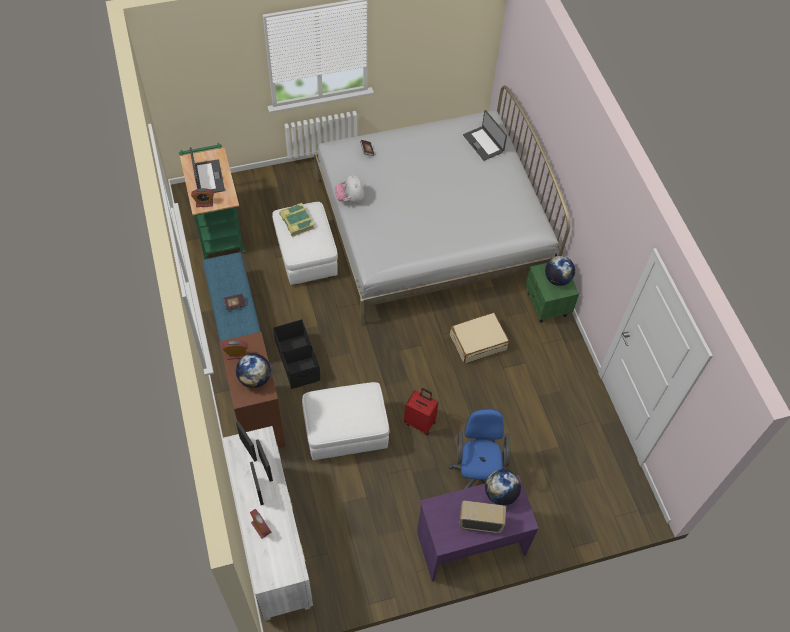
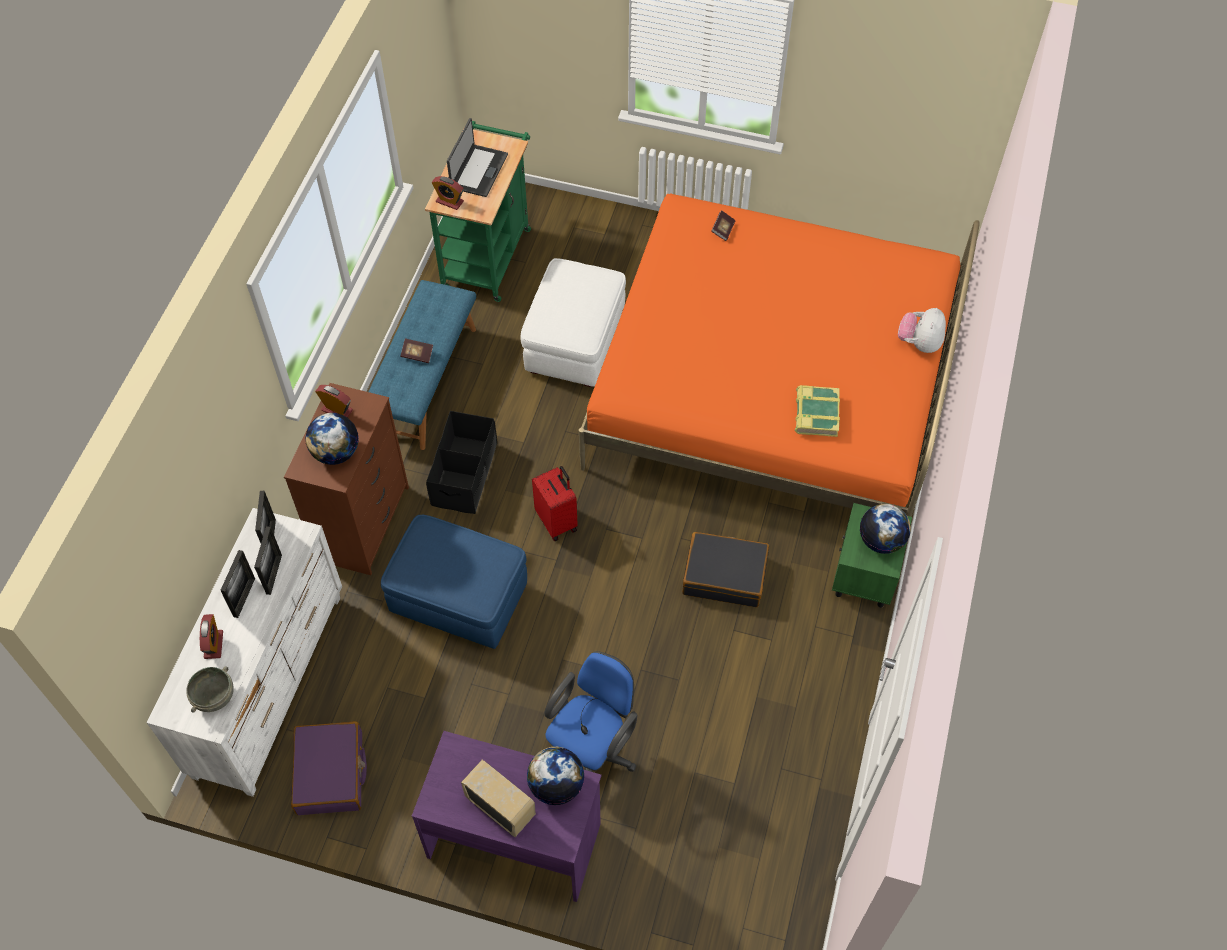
camera: 35 degrees right, 0 degrees up
(285, 556) = (214, 697): none -> grey bowl
(296, 222) = (571, 286): book -> book (816, 414)
(345, 432) = (458, 598): white ottoman -> blue ottoman
(345, 569) = (330, 773): none -> purple suitcase
(350, 199) = (651, 284): plush toy -> plush toy (919, 343)
(420, 422) = (565, 640): red suitcase -> red suitcase (557, 521)
(431, 229) = (772, 389): white bed -> orange bed
(478, 342) = (724, 575): beige suitcase -> black suitcase
(483, 143) = (900, 294): laptop -> none

